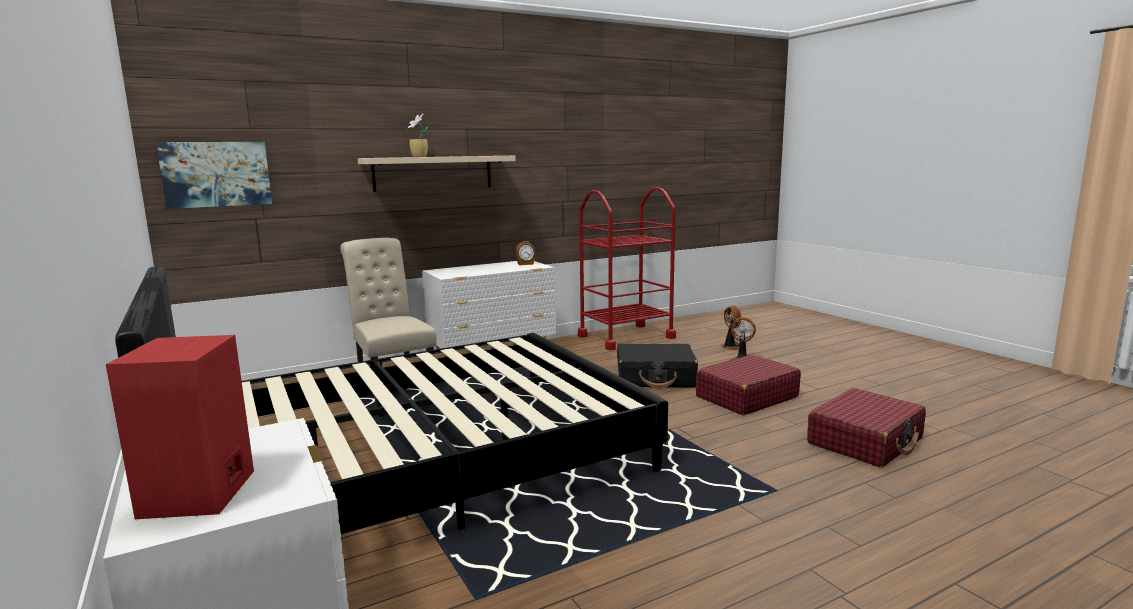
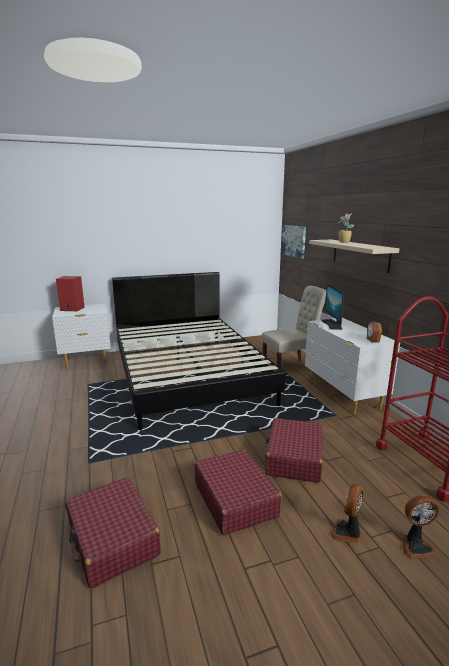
camera: 100 degrees right, 5 degrees up
(461, 272) = (332, 324): none -> monitor
(656, 378) = (294, 458): black suitcase -> red suitcase

